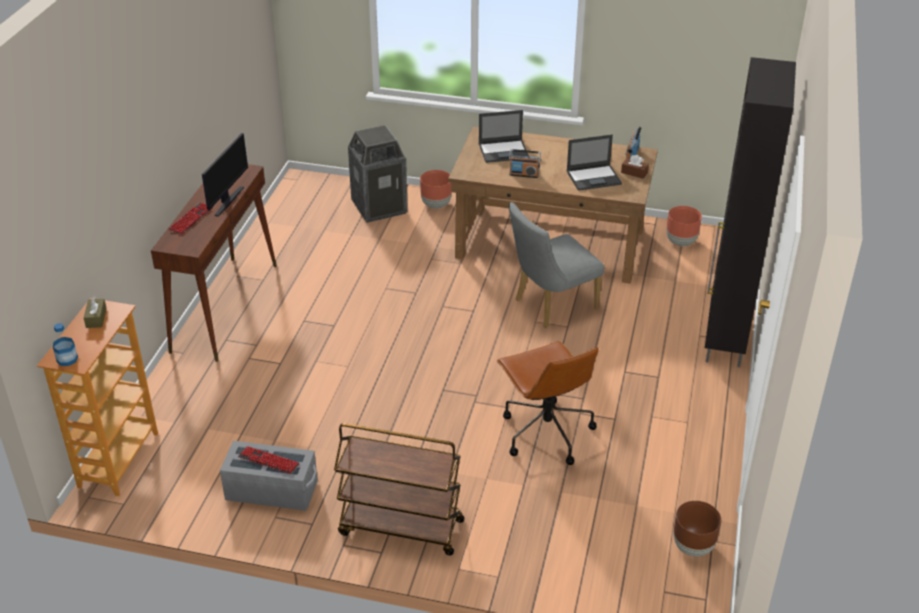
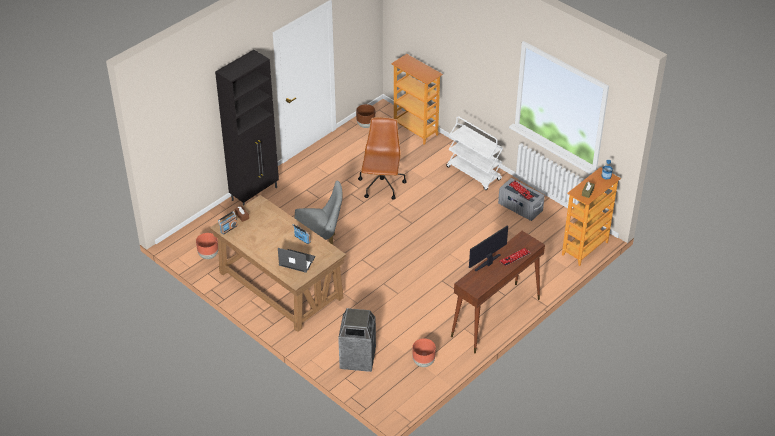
camera: 150 degrees left, 5 degrees up
(400, 527) = (474, 173): brown cart -> white cart
(436, 204) = (320, 345): brown planter -> brown planter (423, 362)
(587, 580) = (416, 130): none -> bookcase
(594, 177) = (267, 221): laptop -> none

